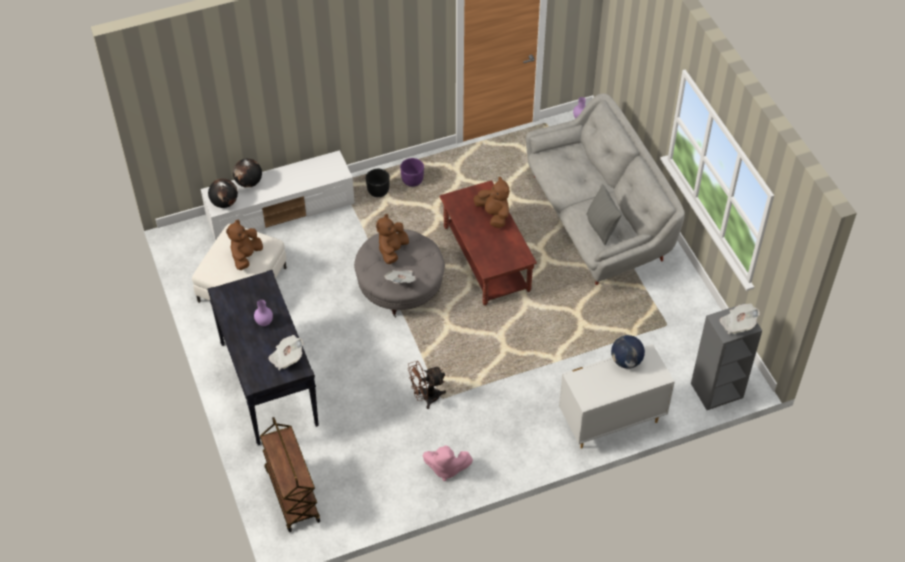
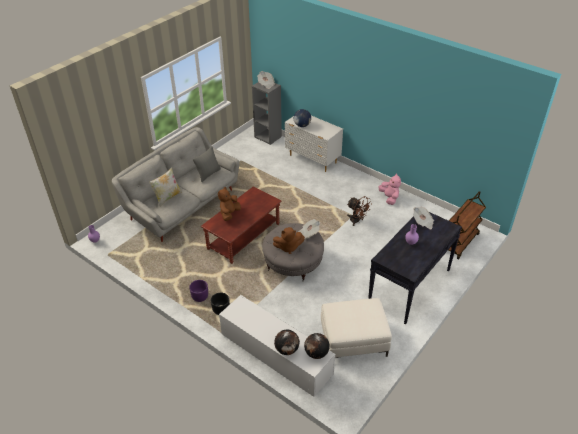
camera: 120 degrees left, 10 degrees down
(246, 256) = (352, 313): brown plush toy -> none
(576, 170) = (167, 197): none -> pillow

